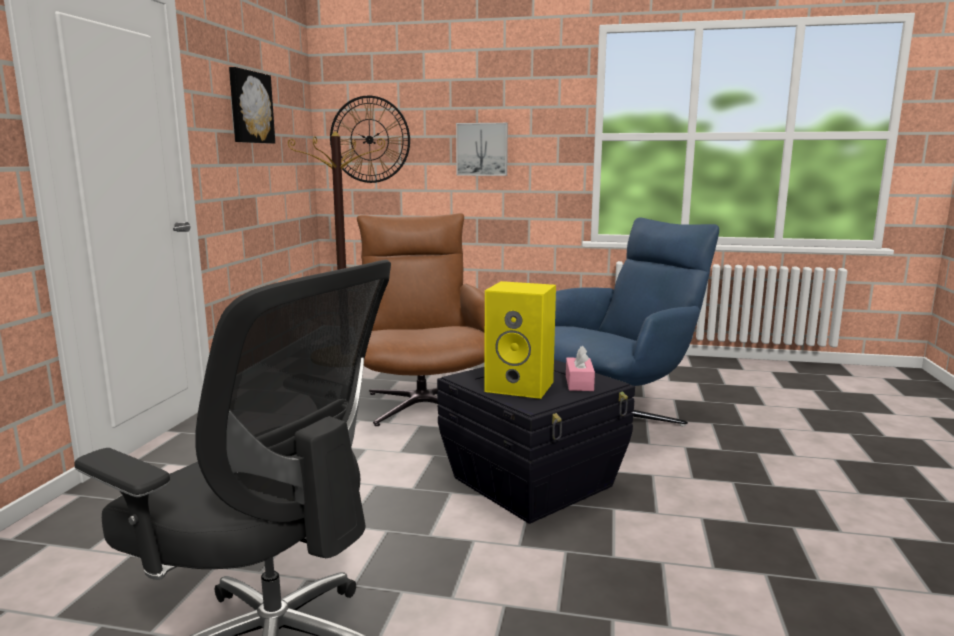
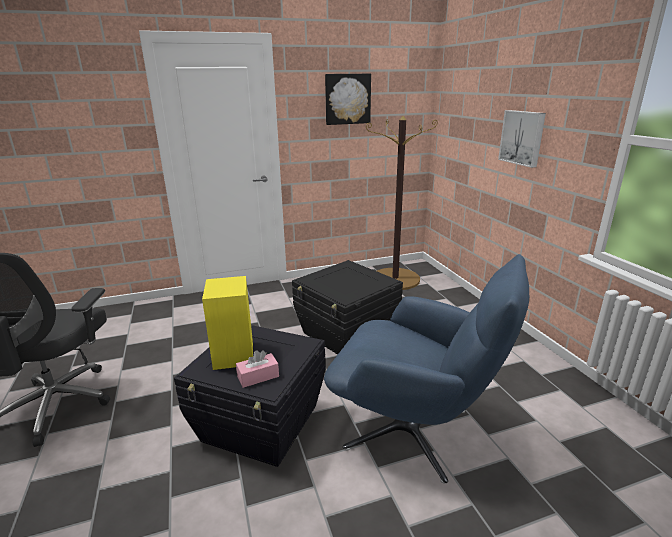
camera: 60 degrees right, 10 degrees up
(369, 139) = (458, 119): wall clock -> none
(422, 404) = (347, 334): brown armchair -> black storage box

